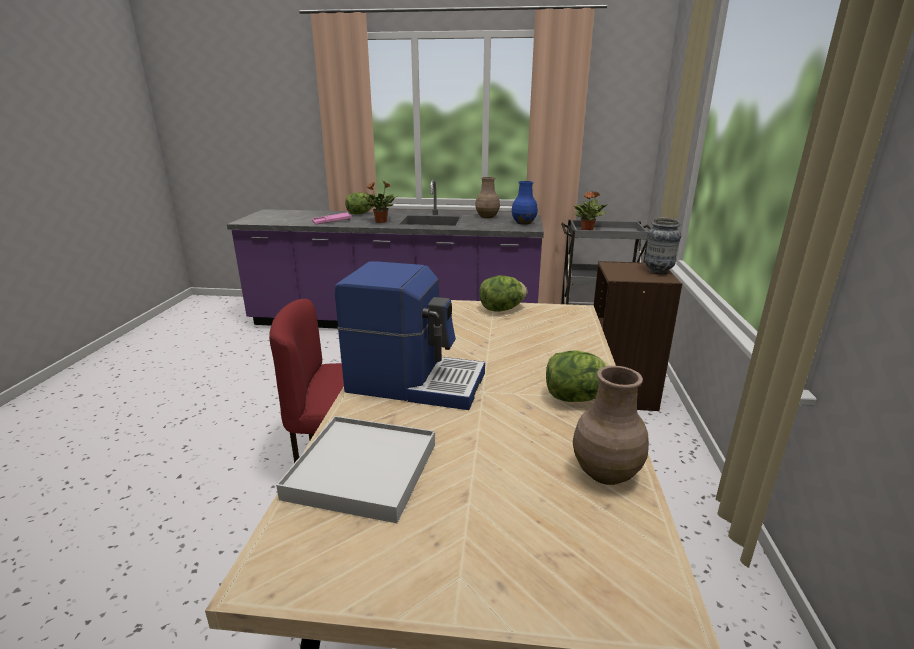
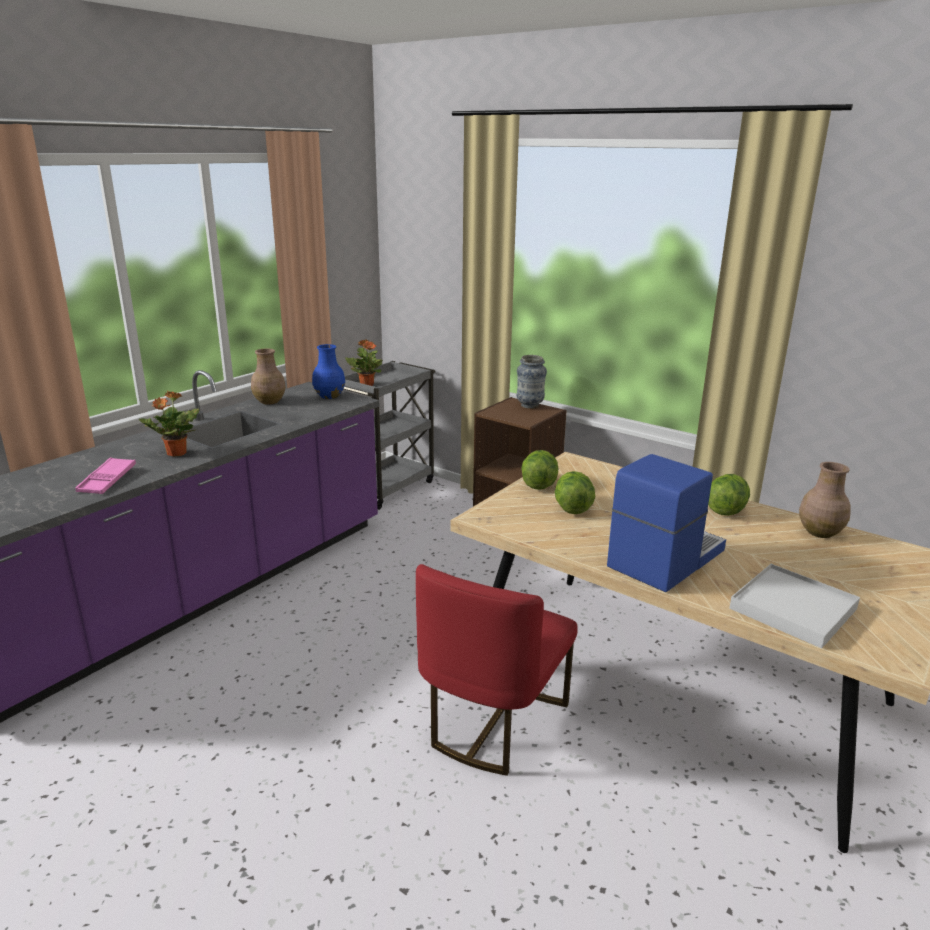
camera: 60 degrees left, 0 degrees up
(360, 214) = (97, 455): lettuce -> lettuce (572, 508)

